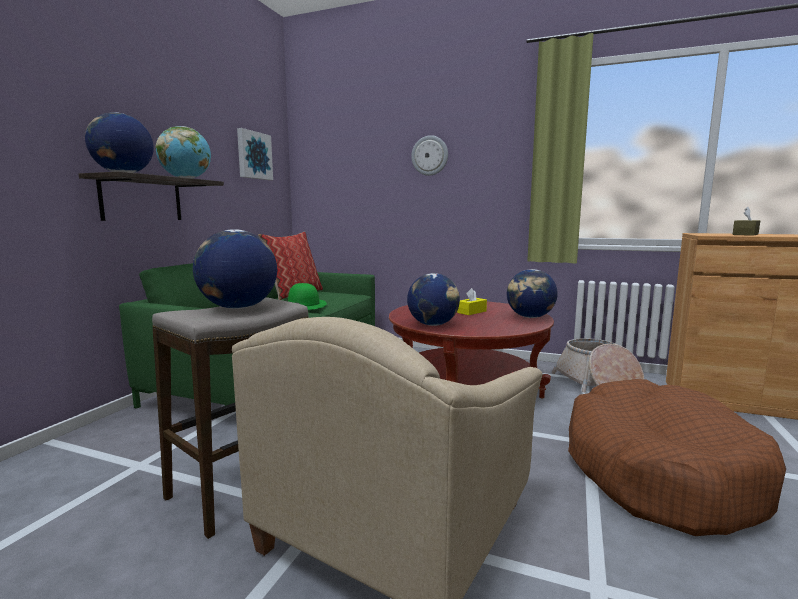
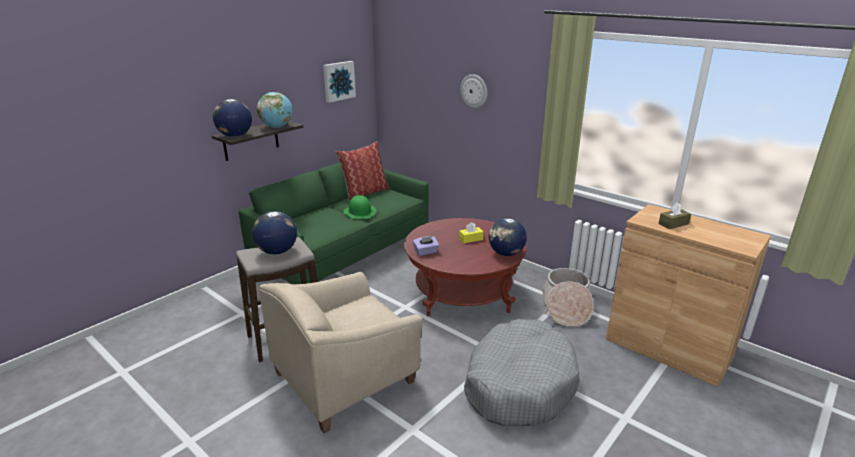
camera: 20 degrees right, 15 degrees up
(433, 325) = (426, 252): globe -> purple tissue box
(657, 472) = (519, 384): brown dog bed -> grey dog bed

